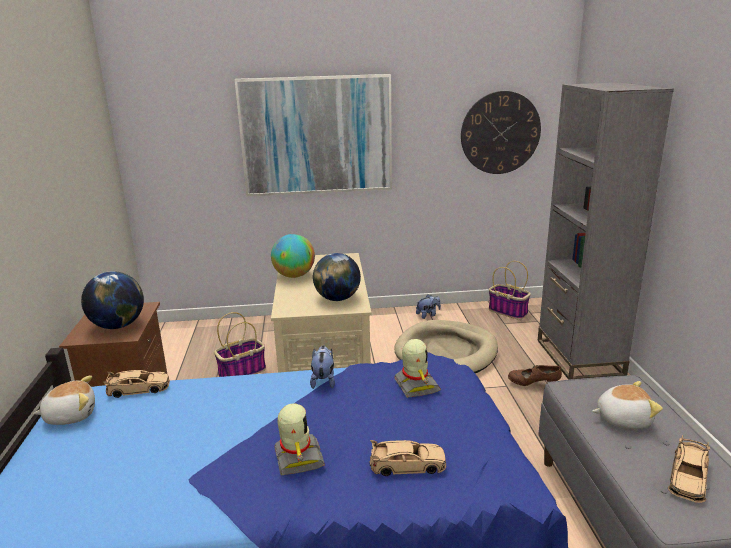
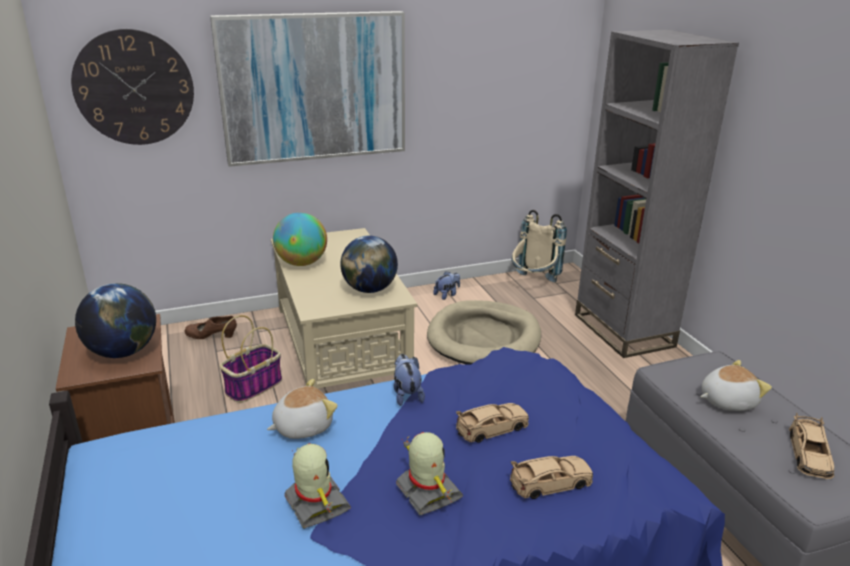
camera: 15 degrees left, 5 degrees up
(71, 415) = (109, 477): plush toy -> plush toy (302, 426)
(138, 389) = (182, 431): beige toy car -> beige toy car (492, 428)
(415, 386) = (514, 390): toy robot -> toy robot (315, 505)
(500, 133) = (523, 81): wall clock -> wall clock (134, 88)
(508, 311) = (533, 284): basket -> beige backpack
(533, 385) = (588, 366): brown shoe -> brown shoe (212, 337)

